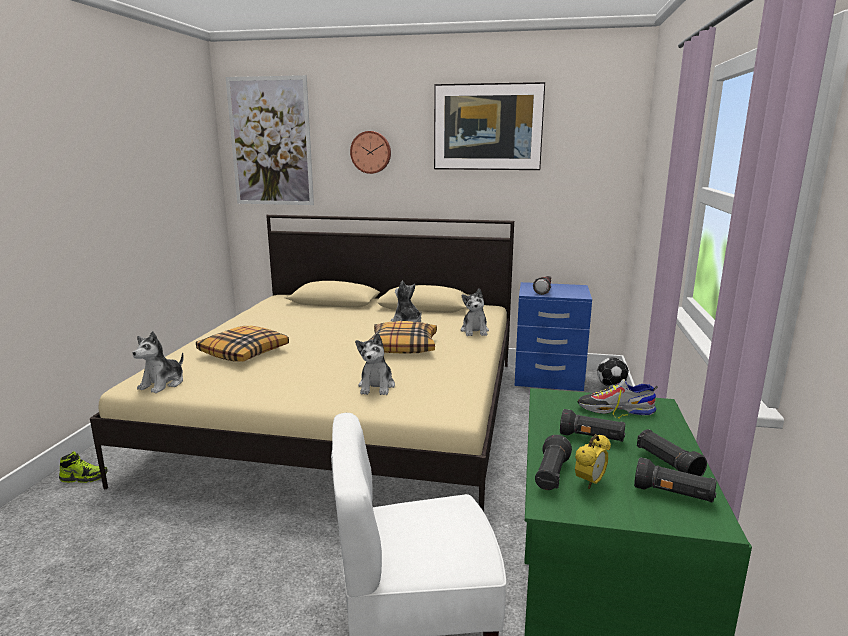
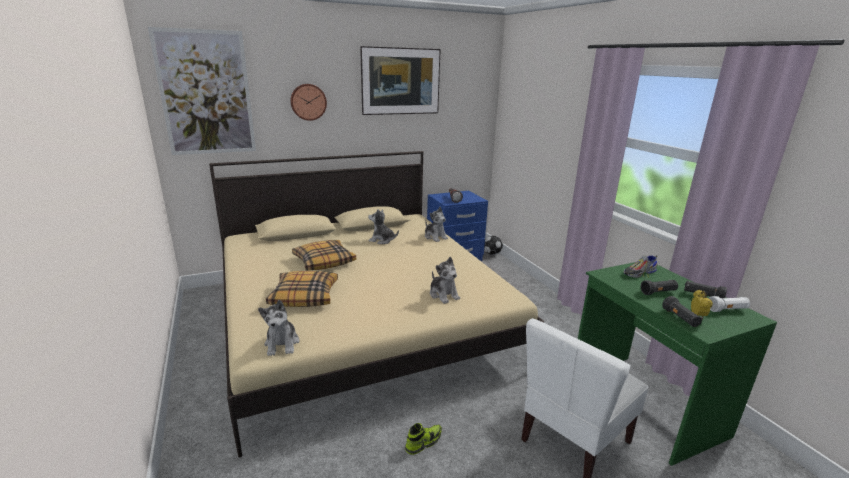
camera: 35 degrees left, 5 degrees up
(84, 477) = (203, 457): shoe -> shoe (423, 442)
(403, 346) = (410, 260): pillow -> pillow (324, 261)
(673, 494) = (727, 310): black flashlight -> white flashlight

